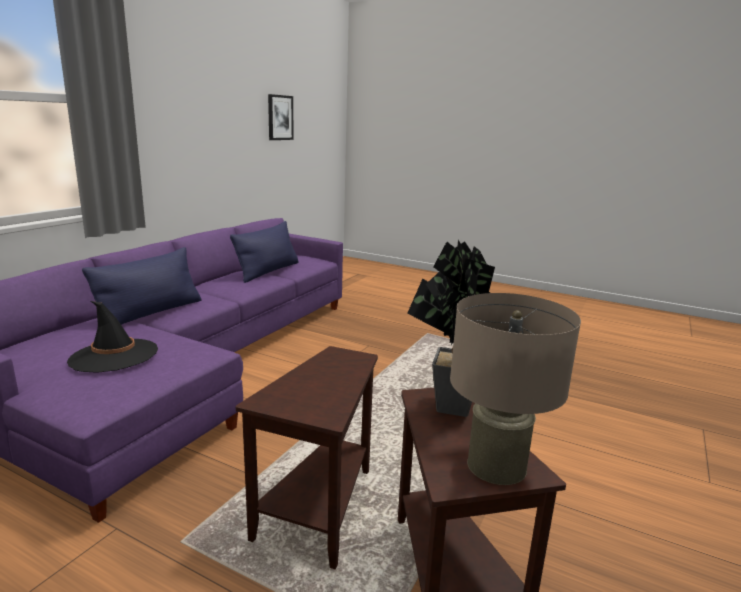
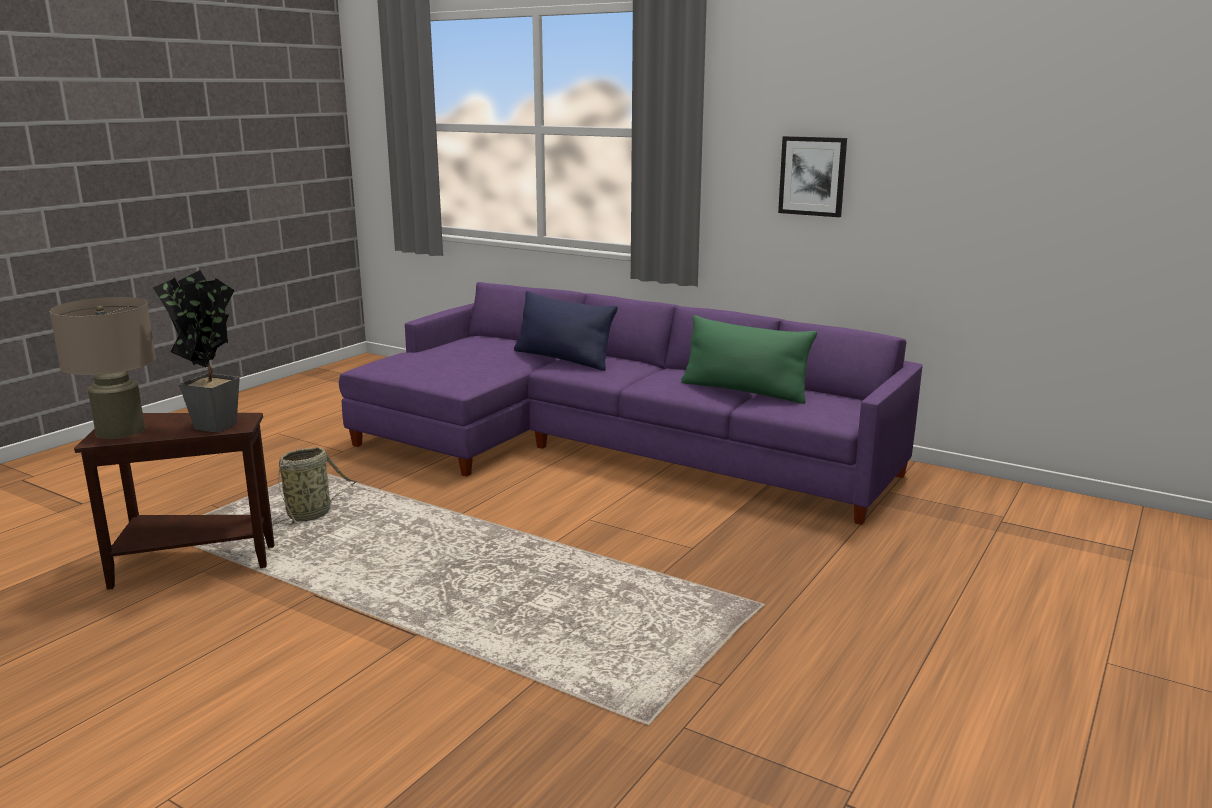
camera: 95 degrees right, 0 degrees up
(114, 356) = (451, 358): black hat -> none
(268, 271) = (744, 391): blue pillow -> green pillow
(280, 117) = (1047, 160): picture -> picture (812, 176)
(319, 512) = (311, 514): brown side table -> basket

